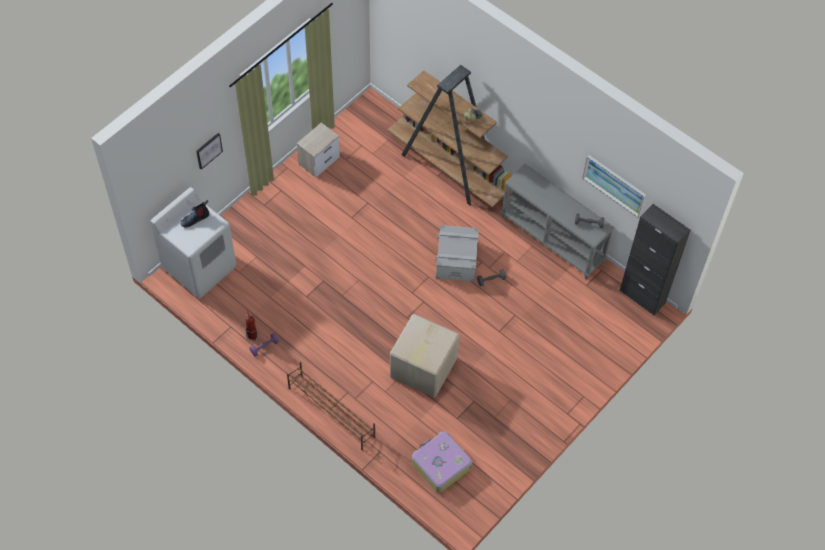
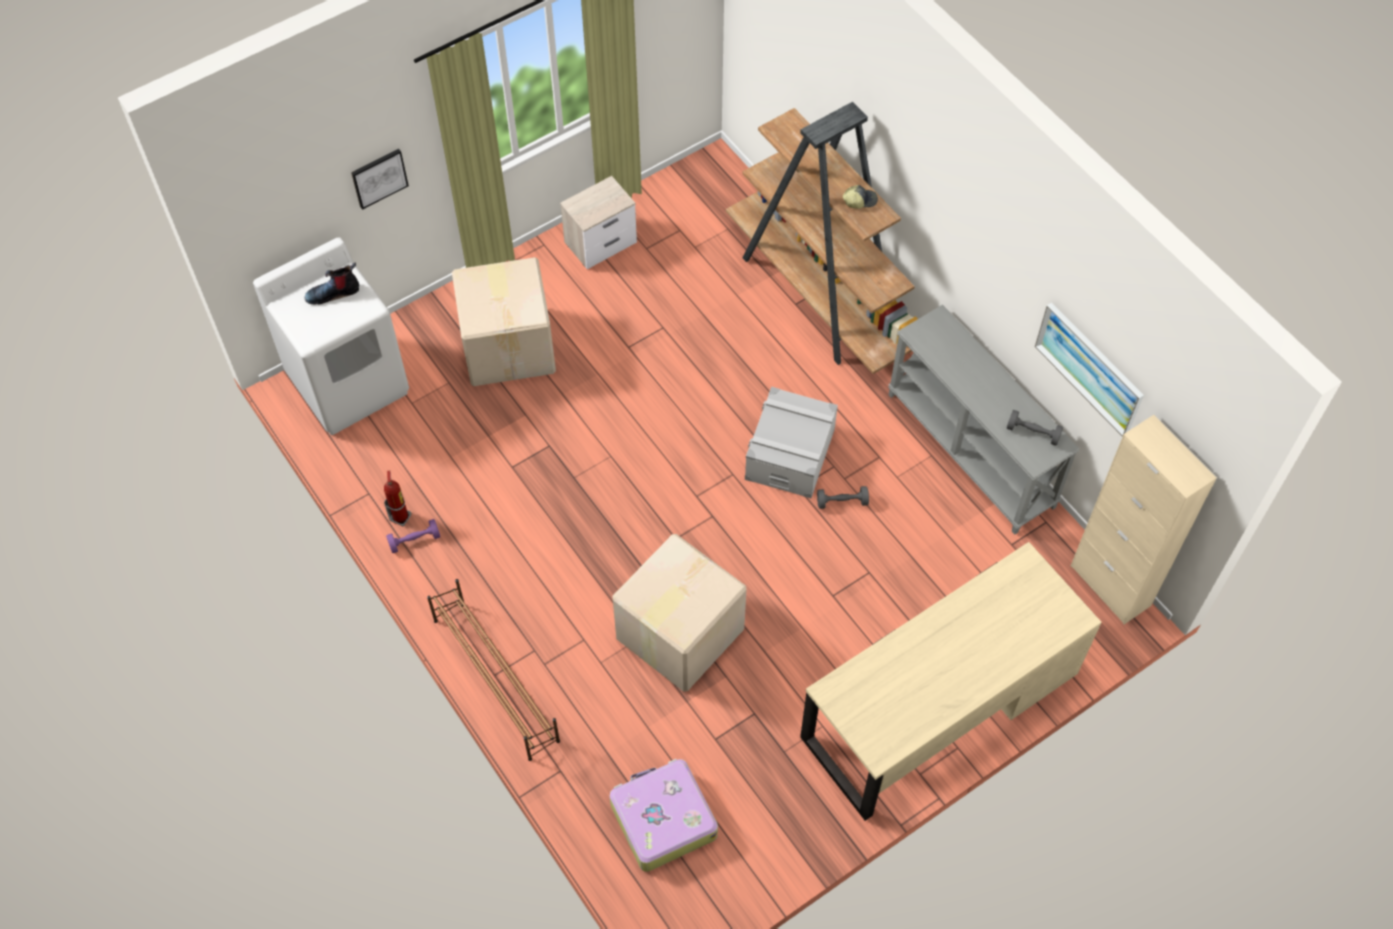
camera: 15 degrees right, 0 degrees up
(284, 229) = (509, 345): none -> cardboard box
(569, 377) = (939, 705): none -> beige desk
(642, 296) = (1110, 585): black cabinet -> beige cabinet

